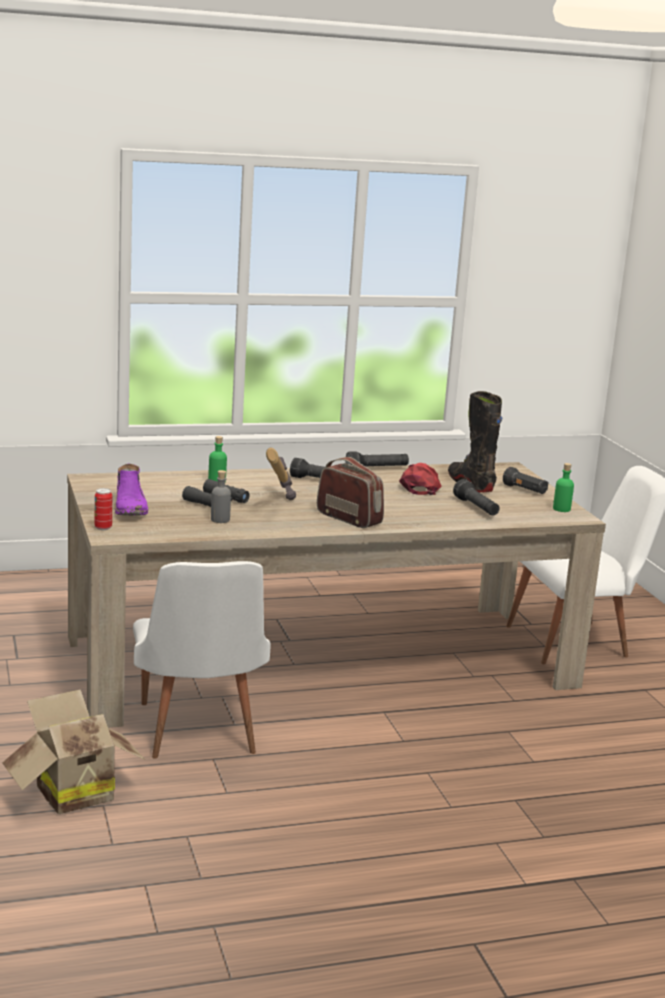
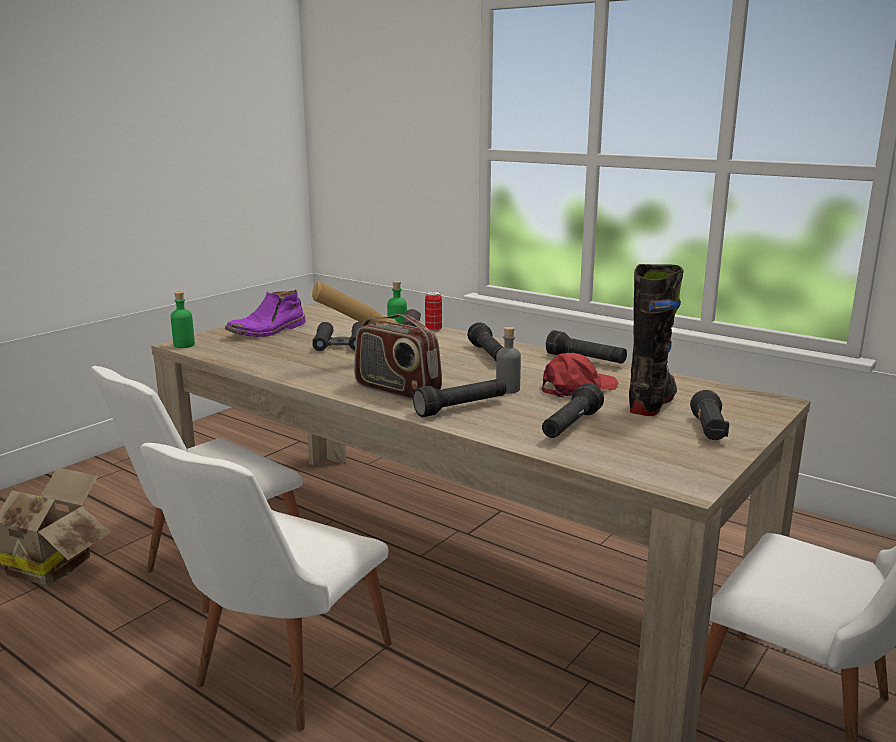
camera: 55 degrees right, 0 degrees up
(103, 528) = (201, 337): can -> can (433, 330)
(220, 520) = (292, 356): grey bottle -> grey bottle (507, 389)
(349, 518) = (397, 390): radio -> radio turned 120 degrees clockwise
(366, 750) = (280, 673): none -> white chair
(409, 516) = (461, 408): none -> black flashlight
(561, 509) = (692, 466): green bottle -> green bottle (184, 345)

